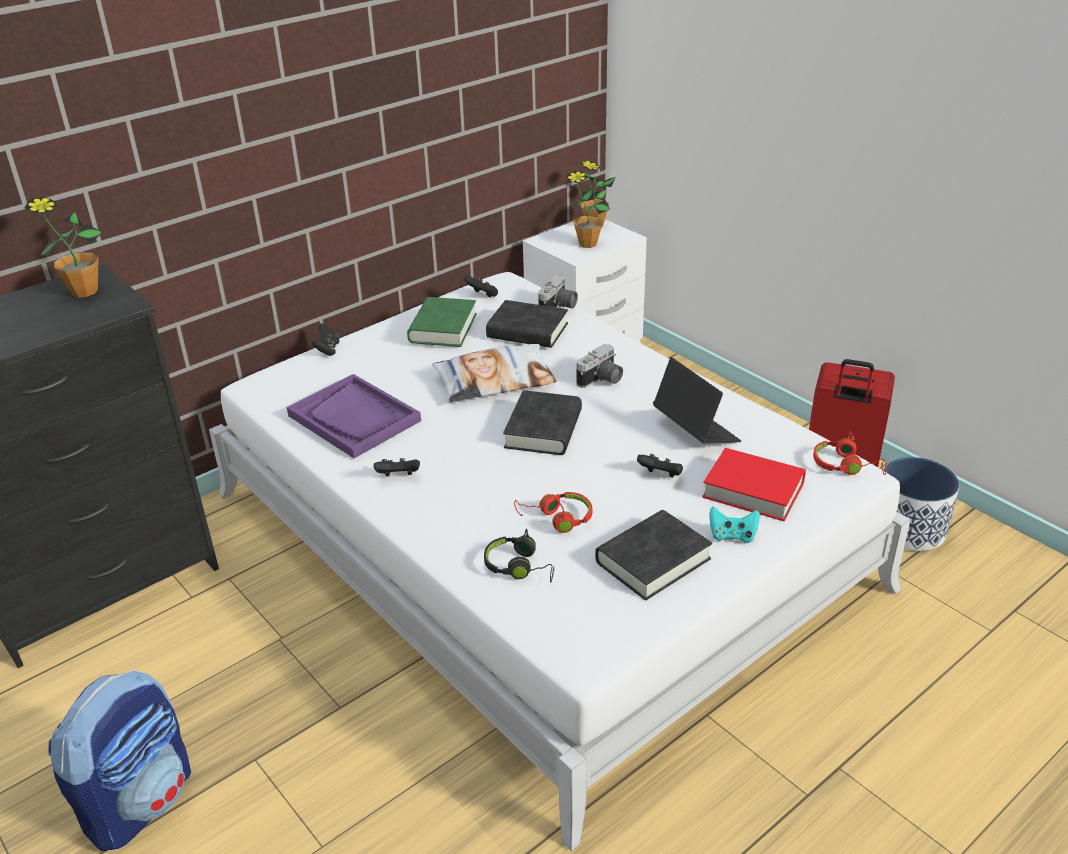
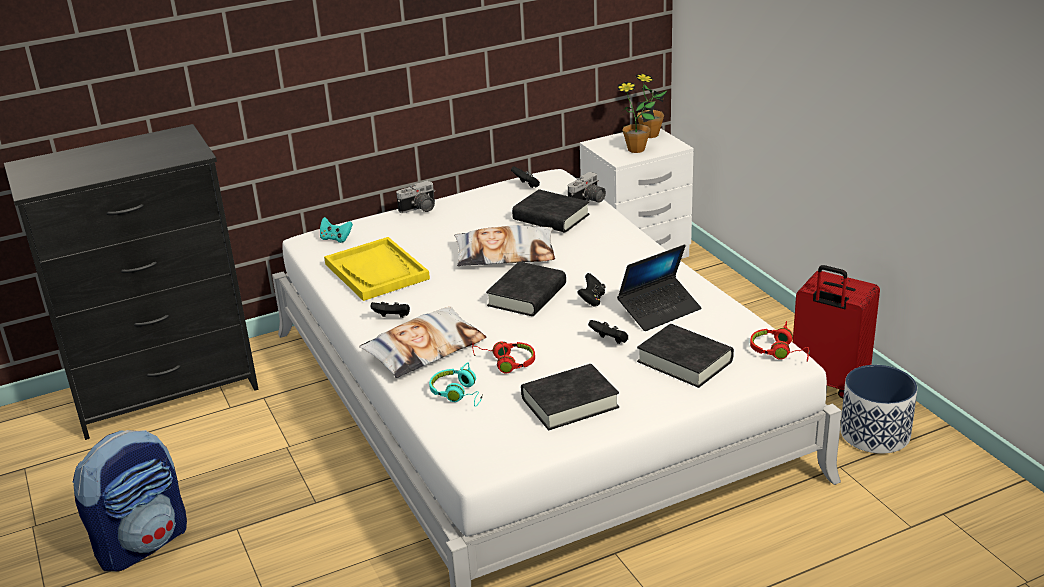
camera: 15 degrees right, 5 degrees down
(84, 291) = (170, 142): potted plant -> none
(327, 349) = (378, 217): black game controller -> black game controller (592, 300)
(354, 418) = (377, 271): purple tray -> yellow tray
(443, 328) = (480, 209): green book -> none
(454, 513) = (424, 349): none -> pillow
(520, 567) = (458, 394): black headphones -> turquoise headphones
(601, 380) = (597, 263): camera -> camera (419, 209)
(695, 430) = (659, 310): laptop -> laptop turned 75 degrees clockwise
(732, 536) = (647, 393): turquoise game controller -> turquoise game controller (336, 239)
(753, 490) = (685, 361): red book -> black book

